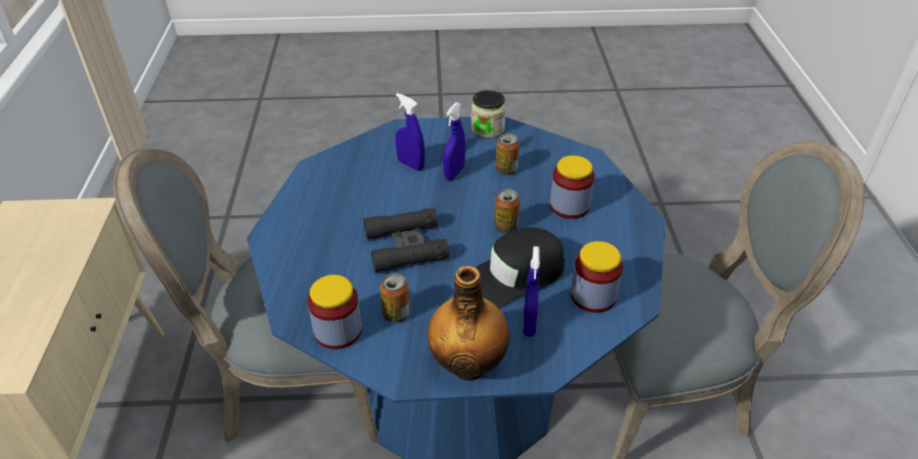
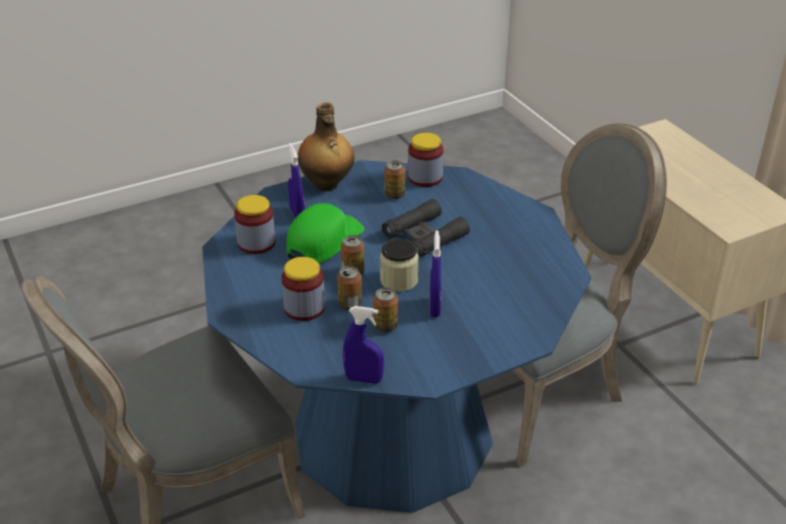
camera: 155 degrees right, 5 degrees down
(411, 165) = (483, 303): blue spray bottle -> blue spray bottle (363, 379)
(487, 128) = (438, 371): jar -> jar (399, 280)
(515, 275) = (323, 240): black cap -> green cap
(526, 197) = (350, 304): none -> can

